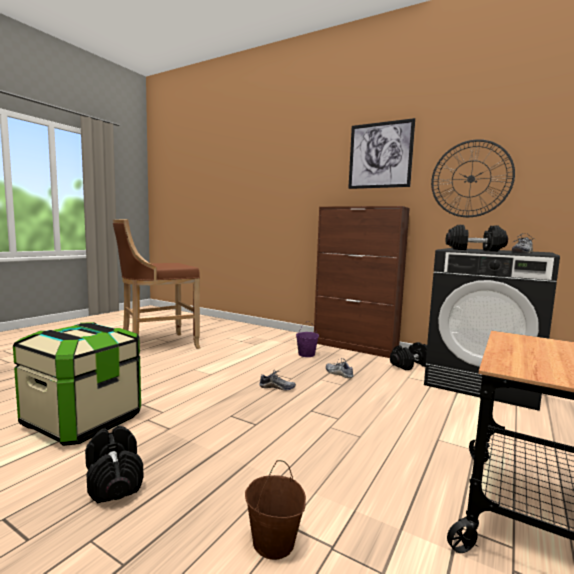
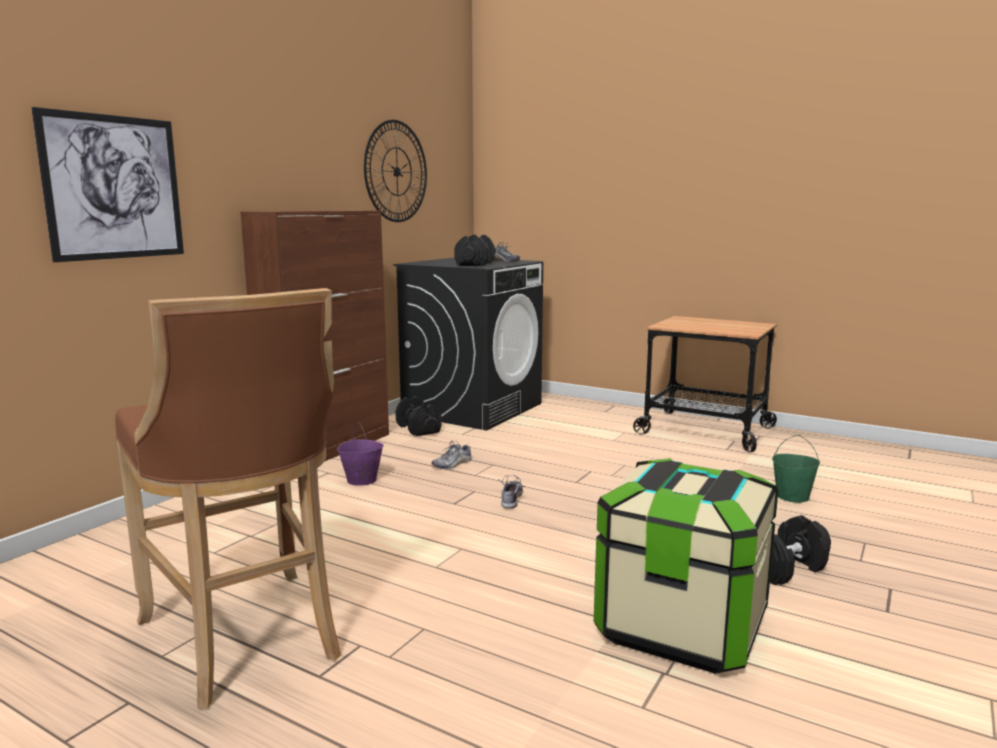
camera: 90 degrees left, 5 degrees up
(274, 542) = (792, 496): brown bucket -> green bucket
(380, 155) = (303, 119): picture -> picture (114, 187)

